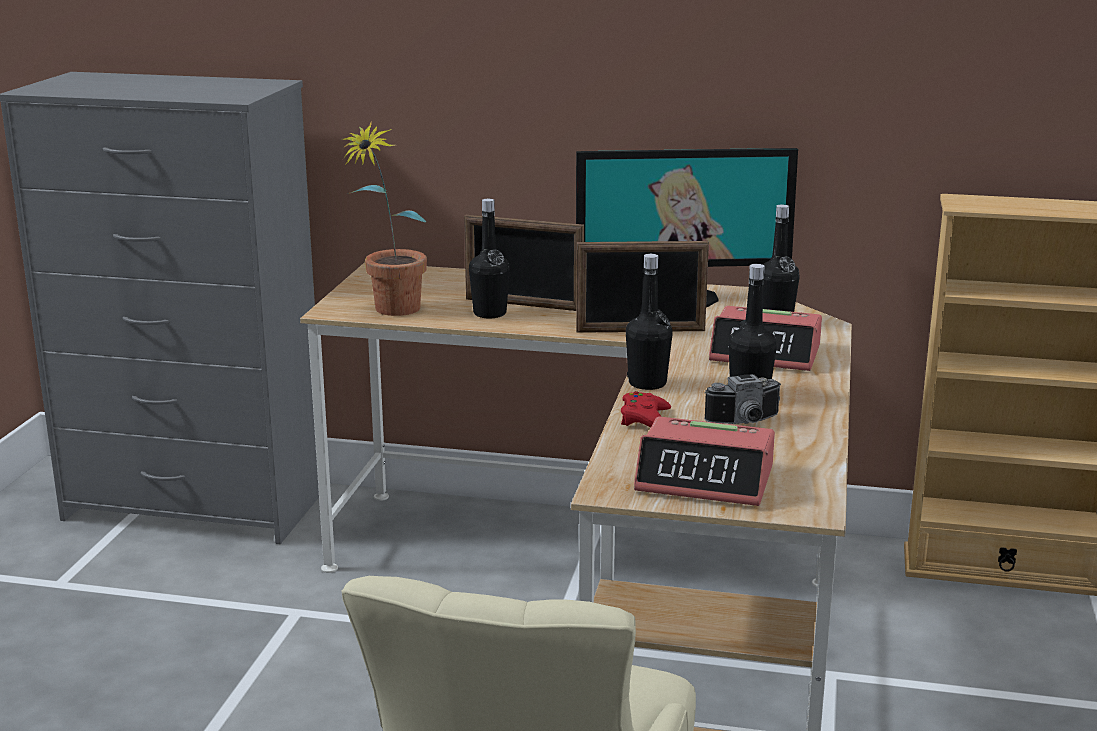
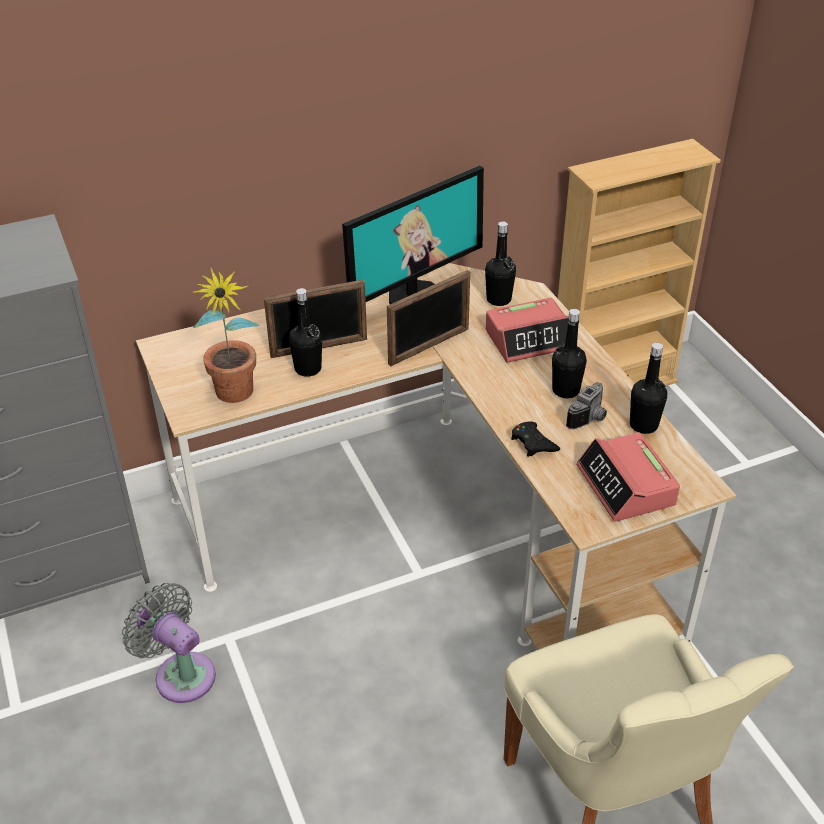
camera: 35 degrees left, 20 degrees up
(220, 619) = (181, 673): none -> grey fan
(645, 419) = (533, 443): red game controller -> black game controller
(647, 383) = (495, 404): black bottle -> black bottle (643, 425)
(705, 479) = (626, 486): alarm clock -> alarm clock turned 90 degrees clockwise

